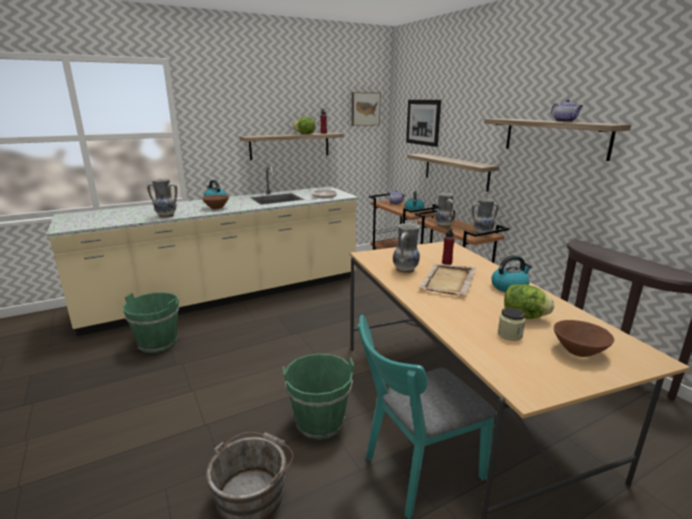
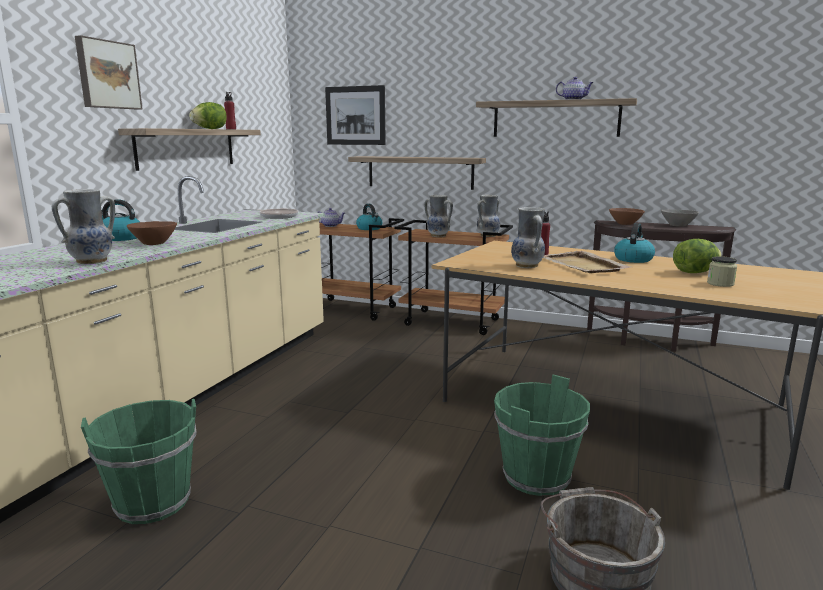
camera: 40 degrees left, 5 degrees down
(365, 109) = (265, 98): picture -> picture (107, 75)
(416, 471) = (674, 468): turquoise chair -> none
(579, 351) = (775, 281): brown bowl -> brown bowl (625, 224)
(644, 263) = (677, 225): none -> grey bowl

